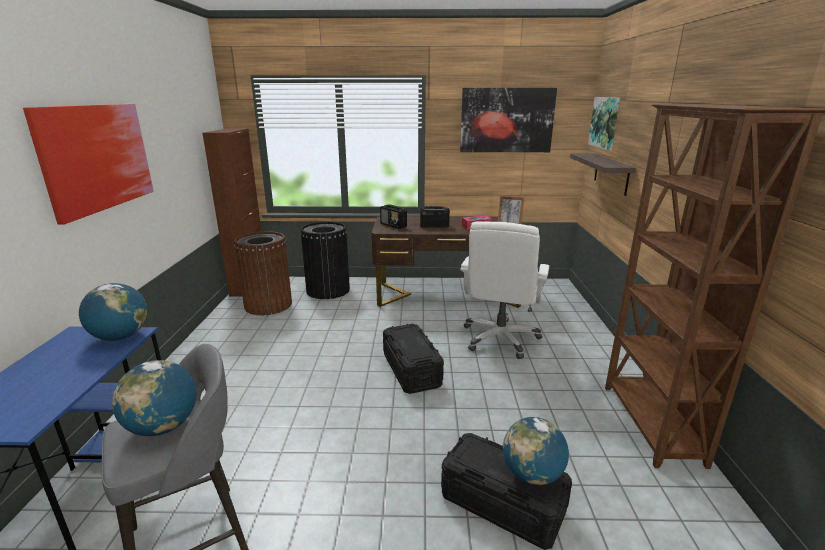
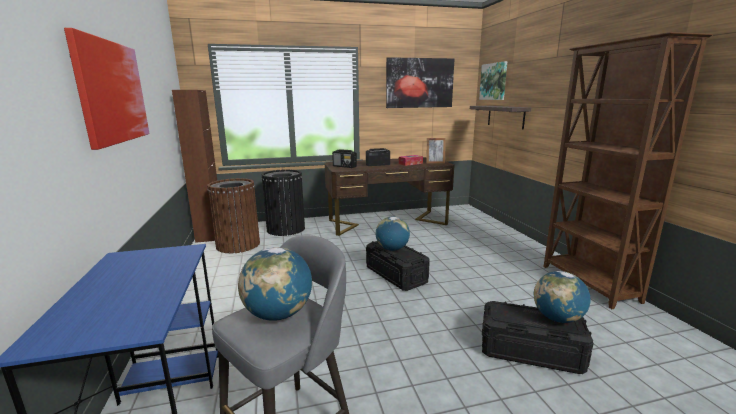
camera: 15 degrees left, 5 degrees down
(120, 337) = (175, 253): globe -> globe (392, 249)
(500, 338) = (448, 246): white office chair -> none

